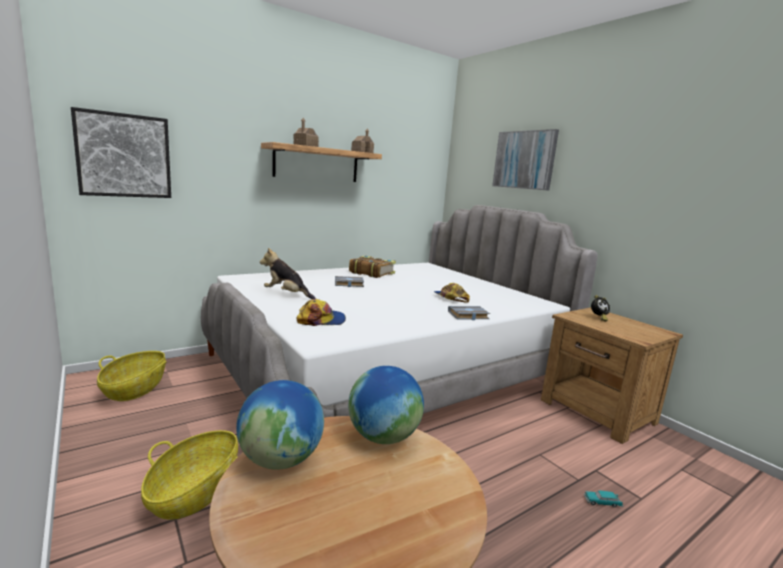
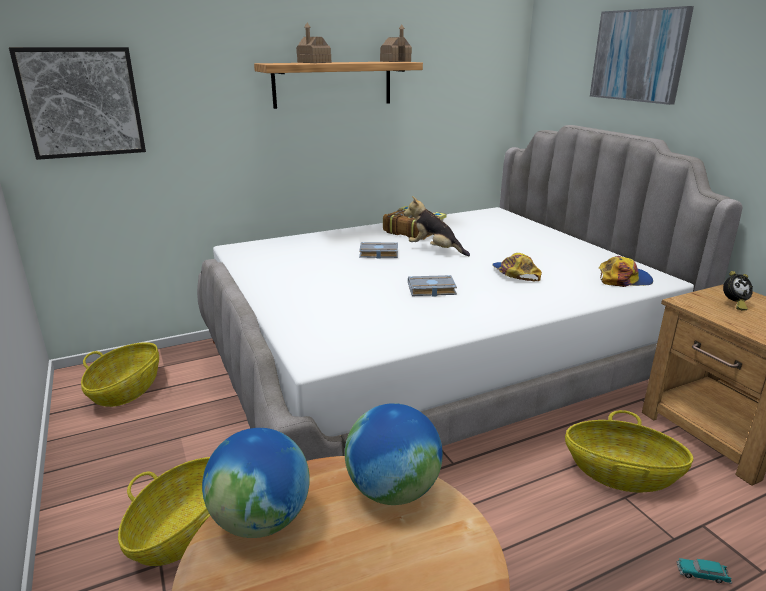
camera: 10 degrees right, 10 degrees up
(286, 294) = (293, 276): plush toy -> plush toy (434, 250)
(321, 320) = (330, 319): cap -> cap (624, 279)
(467, 316) = (532, 306): grey book -> grey book (430, 290)
(534, 439) = (621, 474): none -> basket

